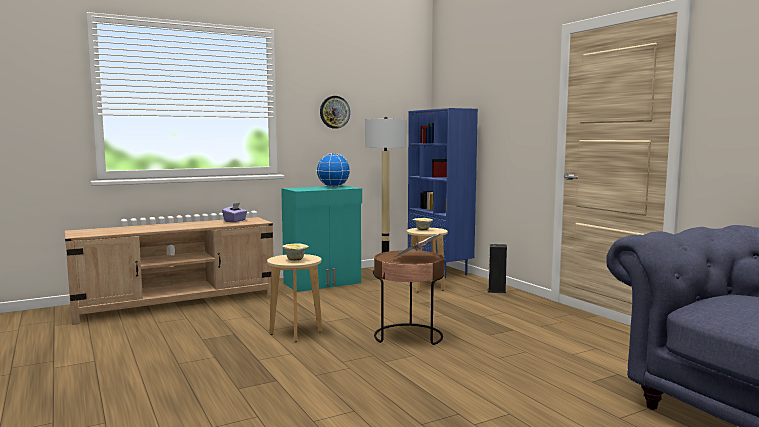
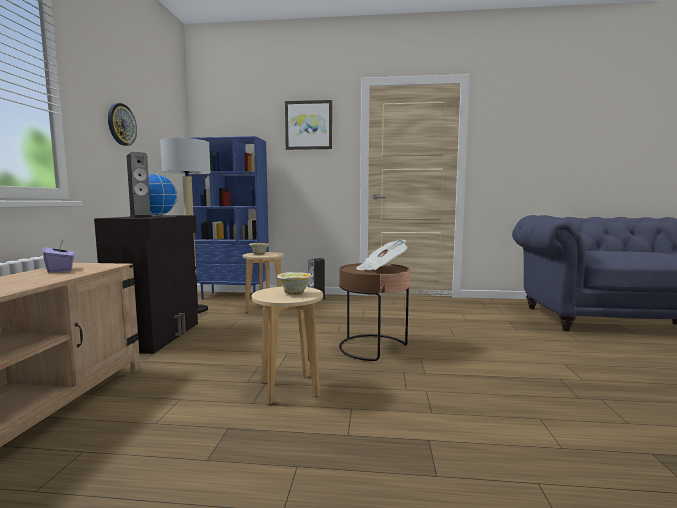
camera: 55 degrees left, 0 degrees up
(304, 189) = (140, 217): none -> speaker
(323, 283) = (158, 336): turquoise cabinet -> black cabinet
(513, 88) = (308, 125): none -> picture

